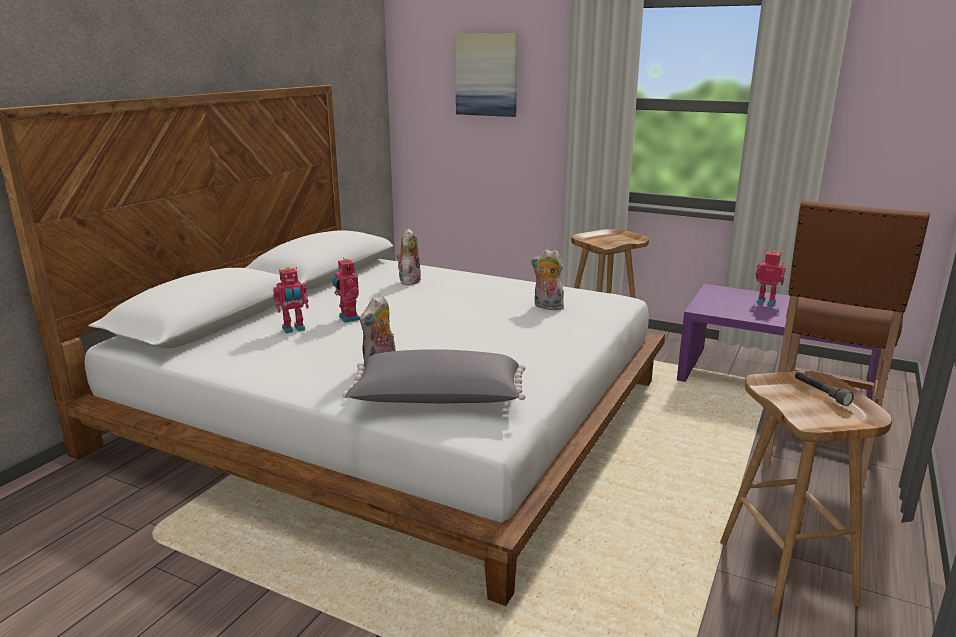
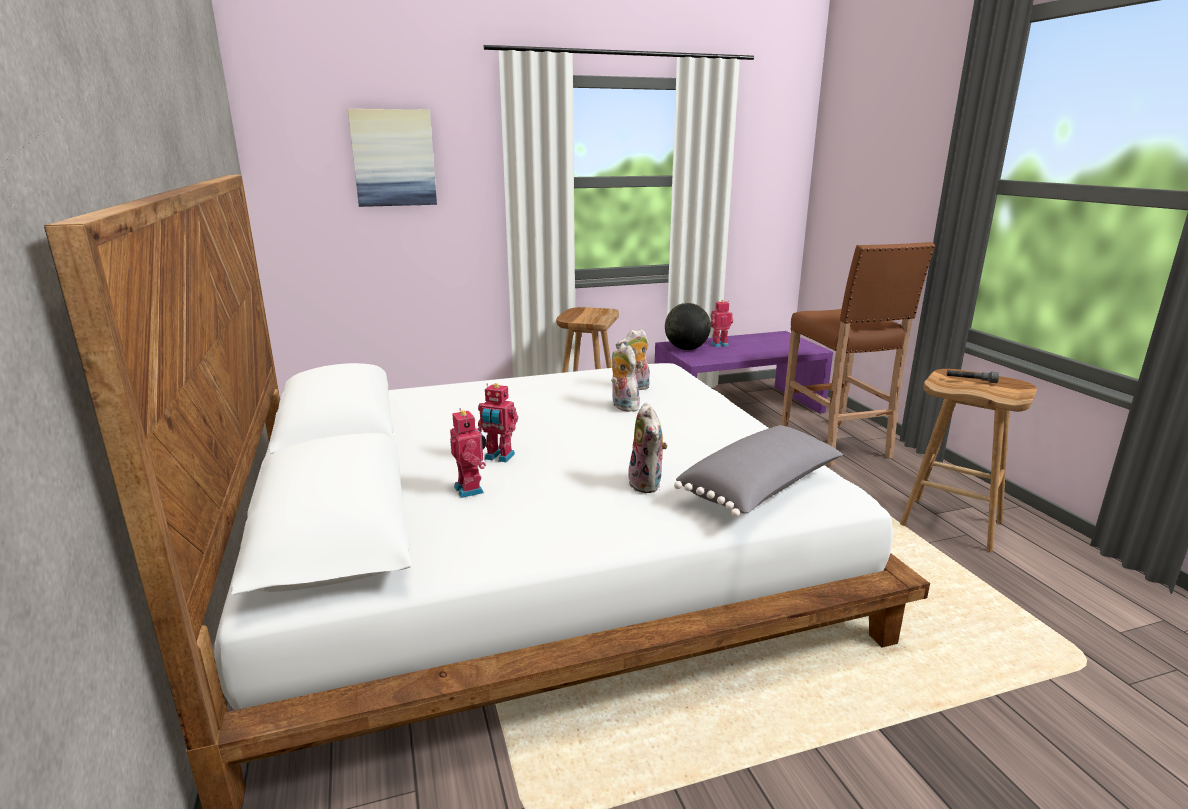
camera: 45 degrees left, 0 degrees up
(294, 329) = (471, 489): toy robot -> toy robot turned 45 degrees counterclockwise
(409, 280) = (460, 403): plush toy -> plush toy (622, 406)
(719, 296) = (686, 349): none -> globe

